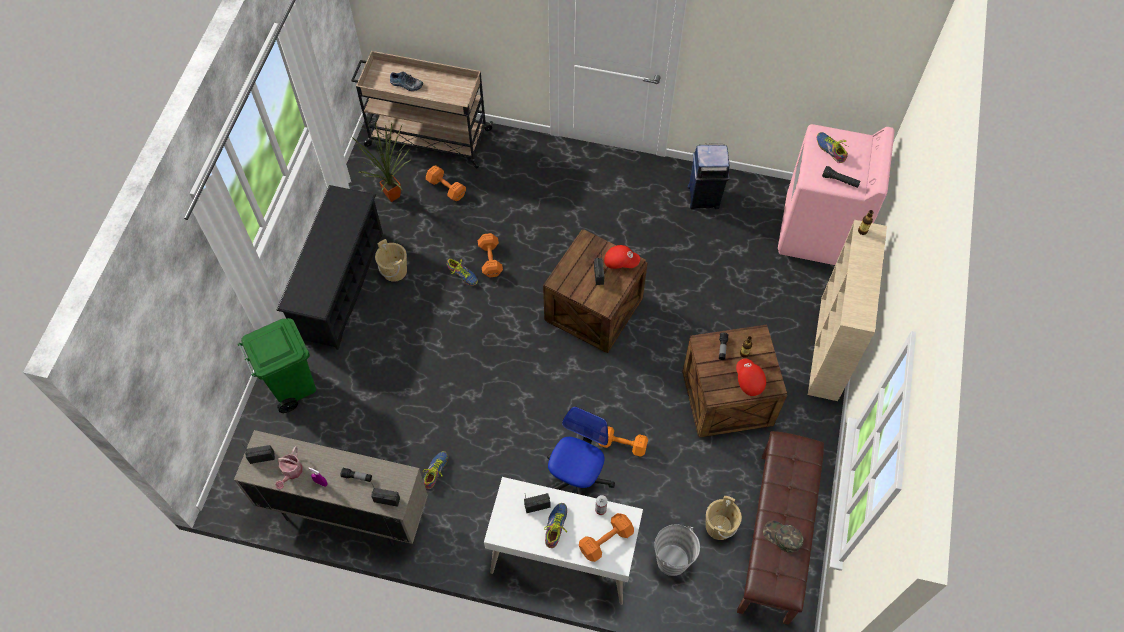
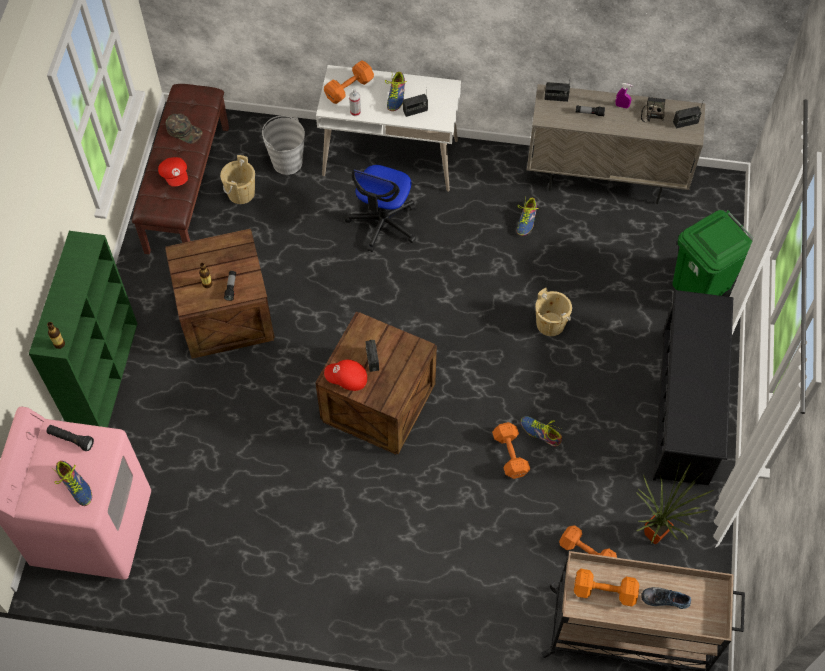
camera: 175 degrees right, 0 degrees up
(291, 473) = (652, 112): watering can -> radio
(394, 271) = (624, 430): beige bucket -> beige bucket (550, 324)
(623, 445) = (337, 258): orange dumbbell -> orange dumbbell (603, 590)
(704, 197) = (240, 568): blue trash can -> none
(748, 380) = (204, 257): red cap -> red cap (175, 175)
(829, 349) = (105, 375): beige bookcase -> green bookcase

